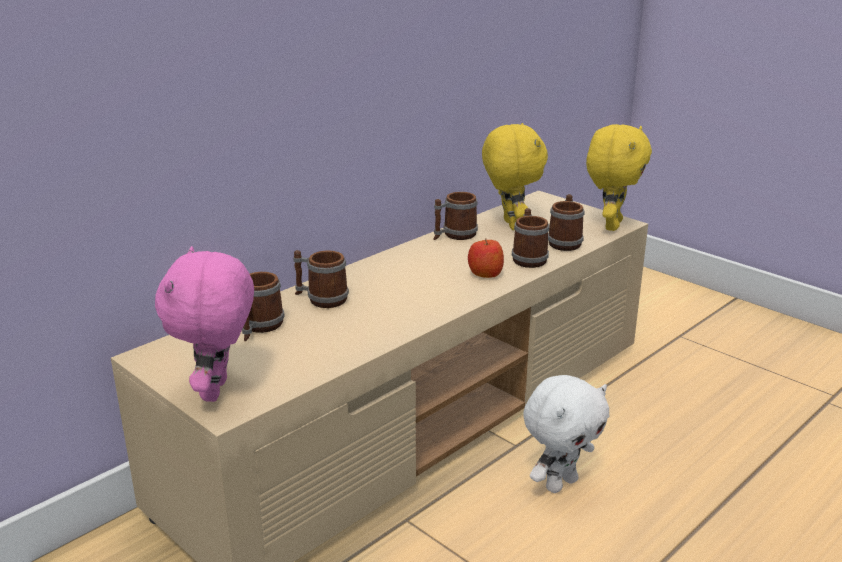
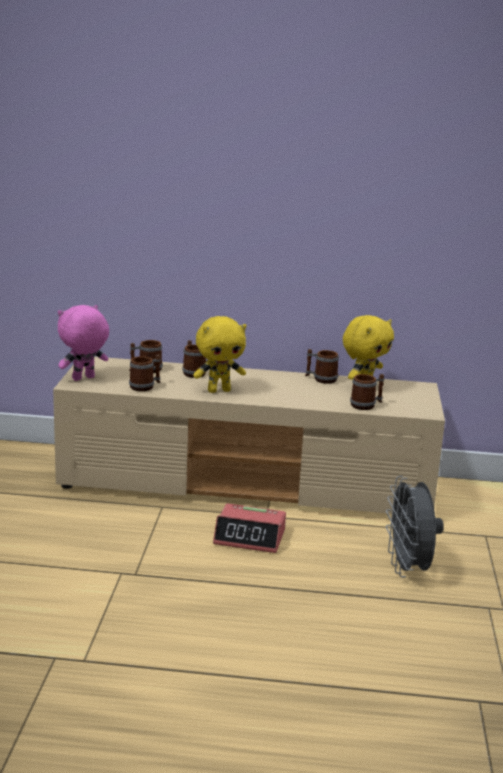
camera: 50 degrees right, 5 degrees down
(485, 273) = (285, 396): apple -> none
(528, 258) = (325, 401): mug -> mug (145, 386)
(560, 483) = (250, 537): white plush toy -> alarm clock
(611, 225) = (418, 411): yellow plush toy -> yellow plush toy (219, 390)
(720, 410) = (408, 569): none -> grey fan

